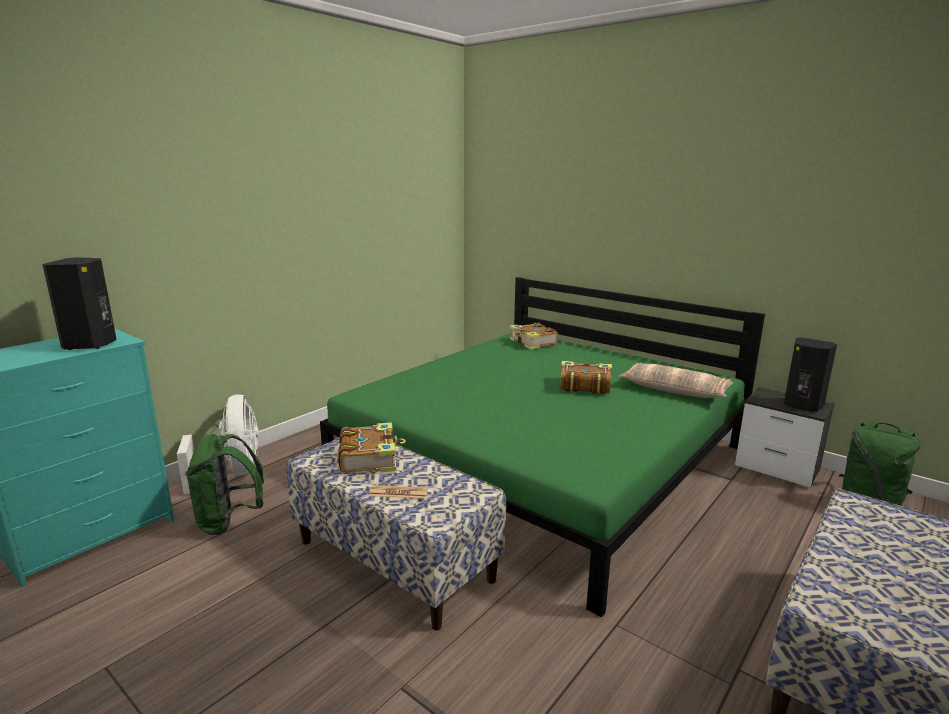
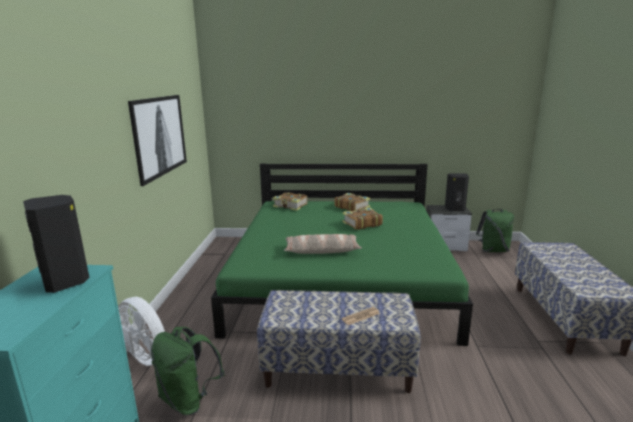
camera: 35 degrees left, 0 degrees up
(354, 222) = (160, 136): none -> picture
(370, 458) = (309, 304): book -> book (351, 207)
(674, 390) = (404, 215): pillow -> pillow (322, 251)

